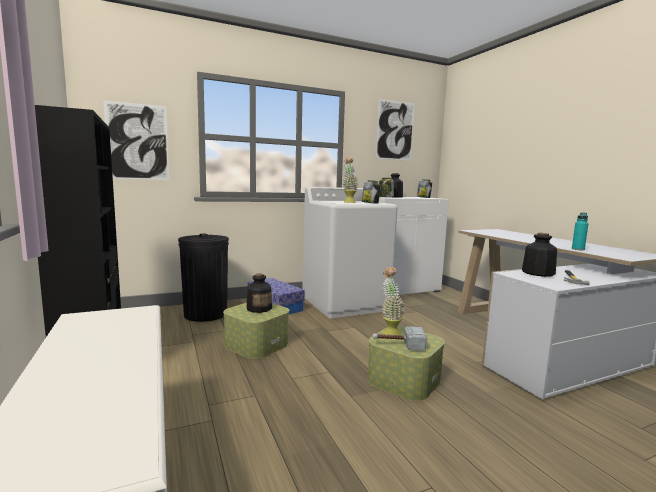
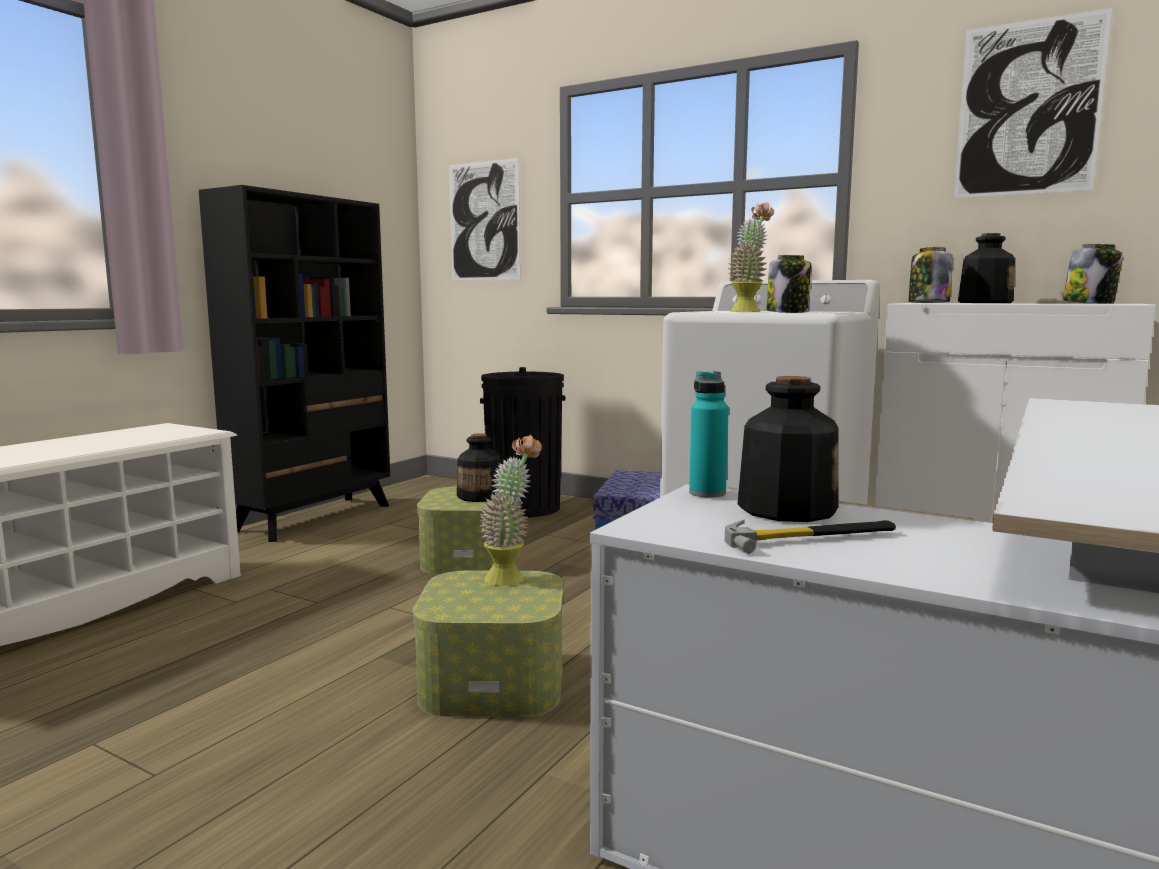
camera: 55 degrees right, 0 degrees up
(398, 344) = (457, 592): hammer -> none
(578, 249) = (1067, 467): turquoise bottle -> turquoise bottle (707, 493)

